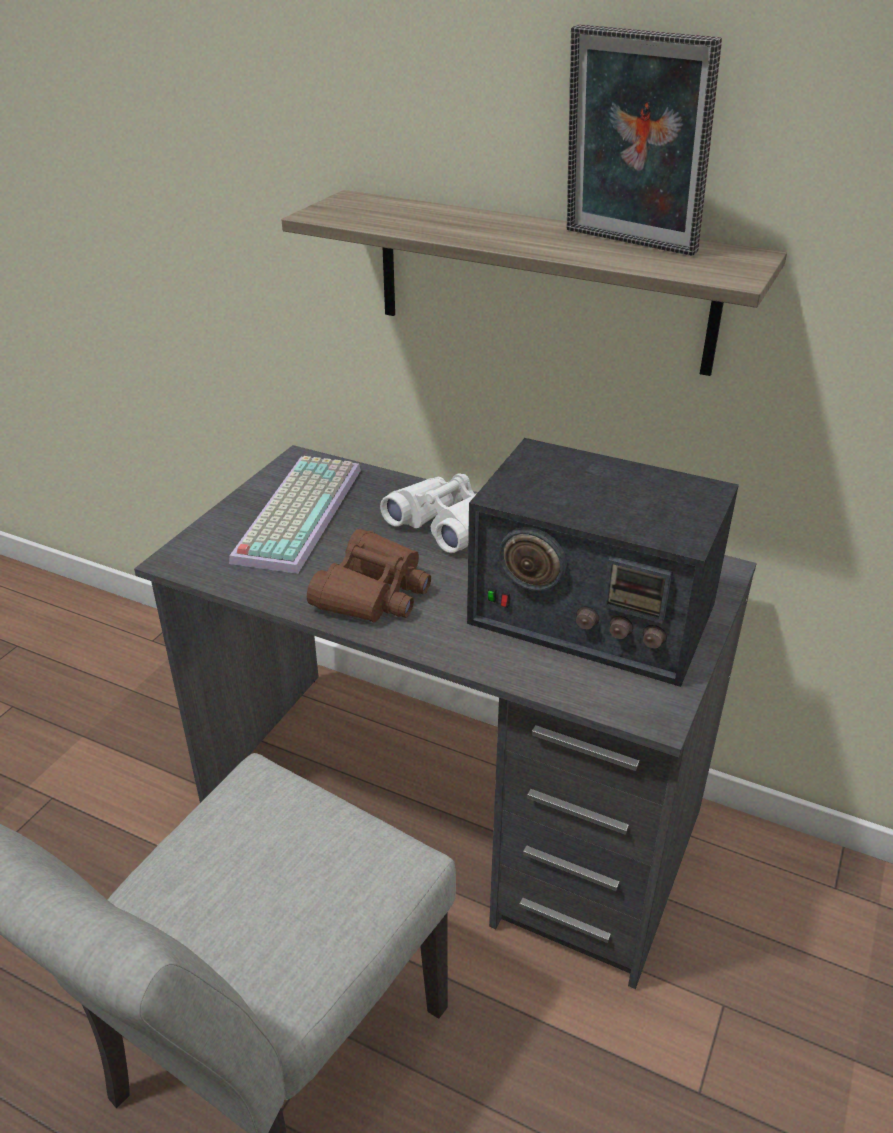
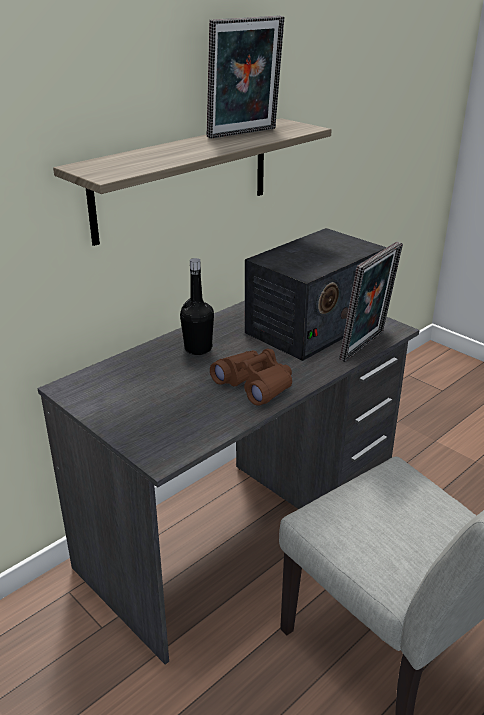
camera: 70 degrees left, 5 degrees down
(297, 512) = (138, 398): keyboard -> none
(444, 524) = (198, 349): white binoculars -> black bottle
(556, 686) = (366, 347): none -> picture frame

